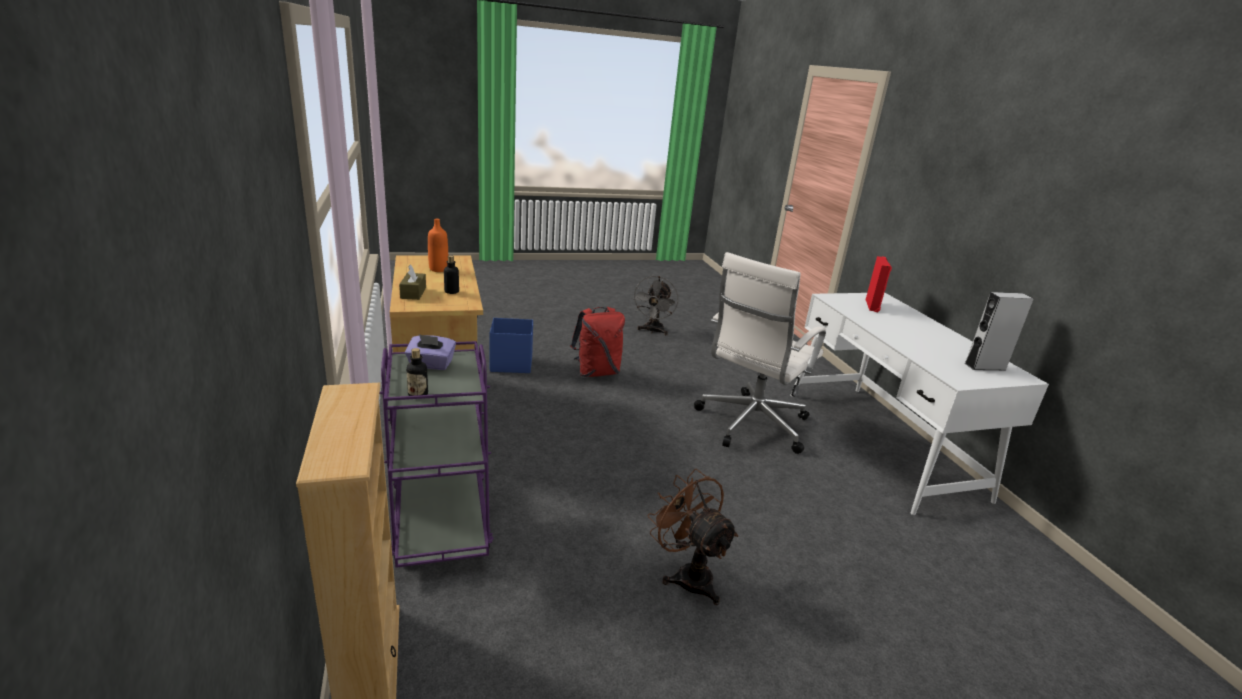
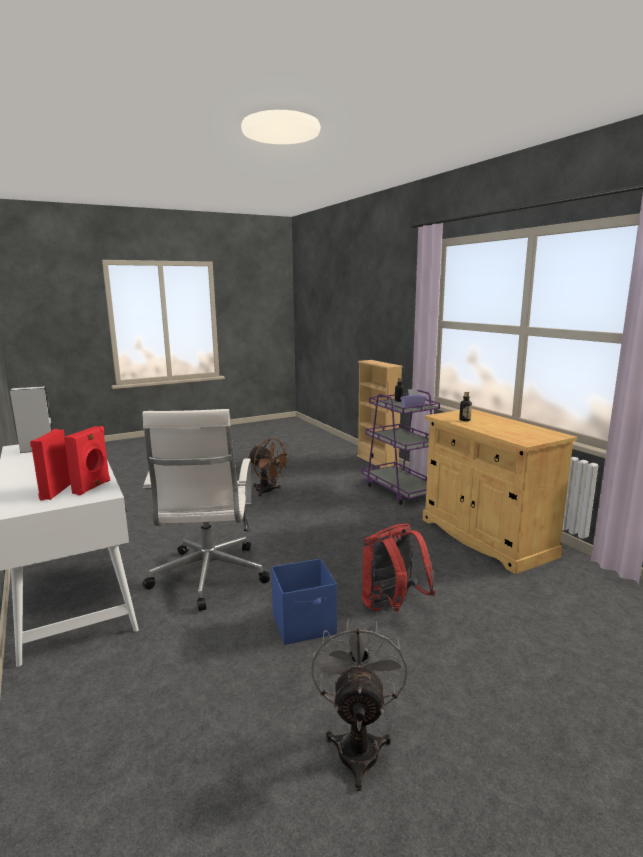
camera: 170 degrees right, 10 degrees down
(413, 293) = (484, 416): brown tissue box -> none
(438, 269) = (513, 431): orange bottle -> none
(510, 364) = (494, 596): blue storage box -> blue storage box (305, 624)
(750, 424) = (208, 577): white office chair -> white office chair turned 150 degrees clockwise
(846, 305) = (93, 487): none -> red speaker

